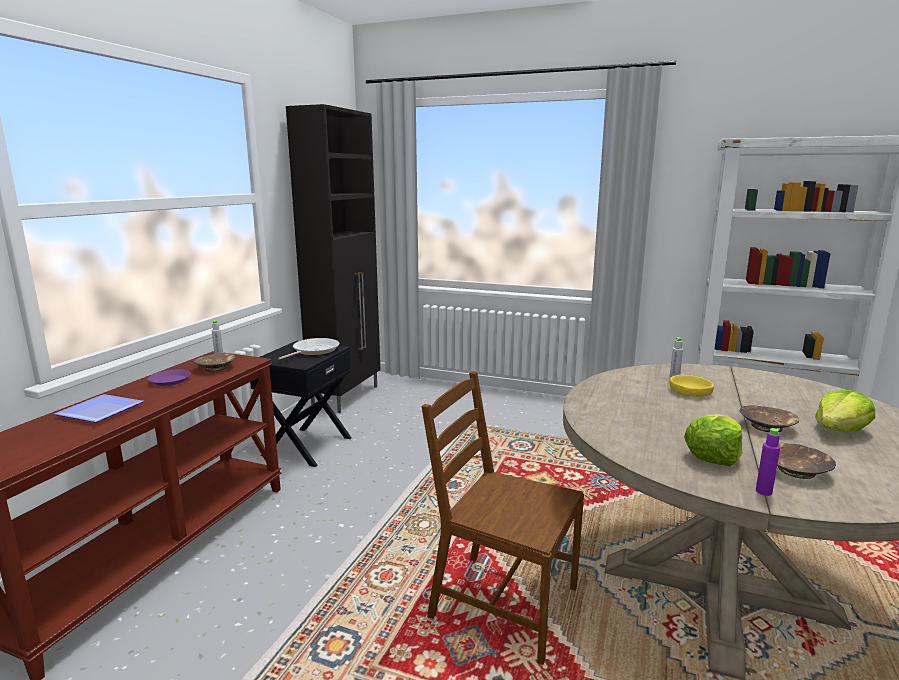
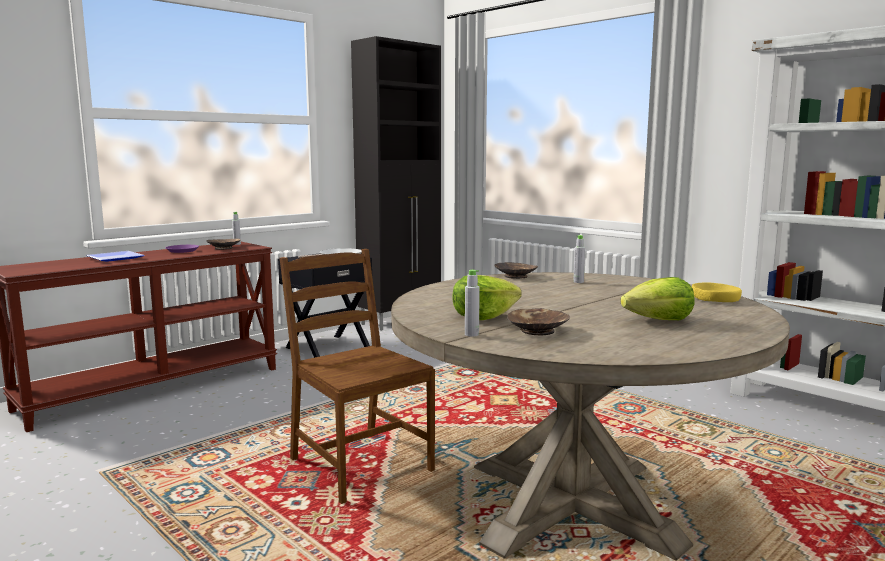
camera: 25 degrees right, 5 degrees down
(690, 391) = (573, 288): yellow bowl -> yellow bowl (715, 299)
(763, 492) = (471, 334): purple bottle -> grey bottle
(767, 427) = (587, 311): brown bowl -> brown bowl (515, 276)

